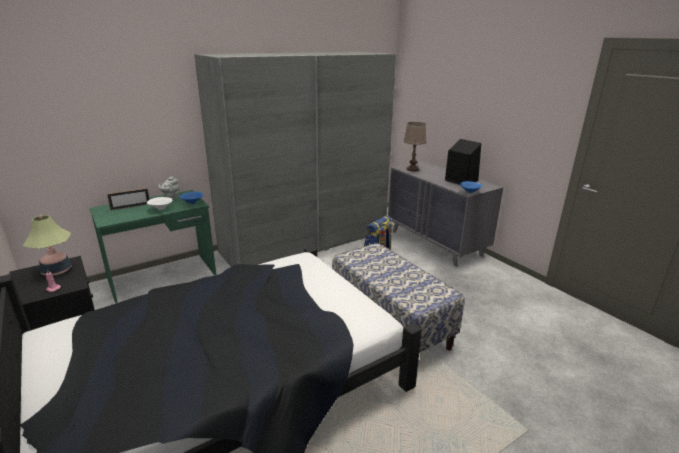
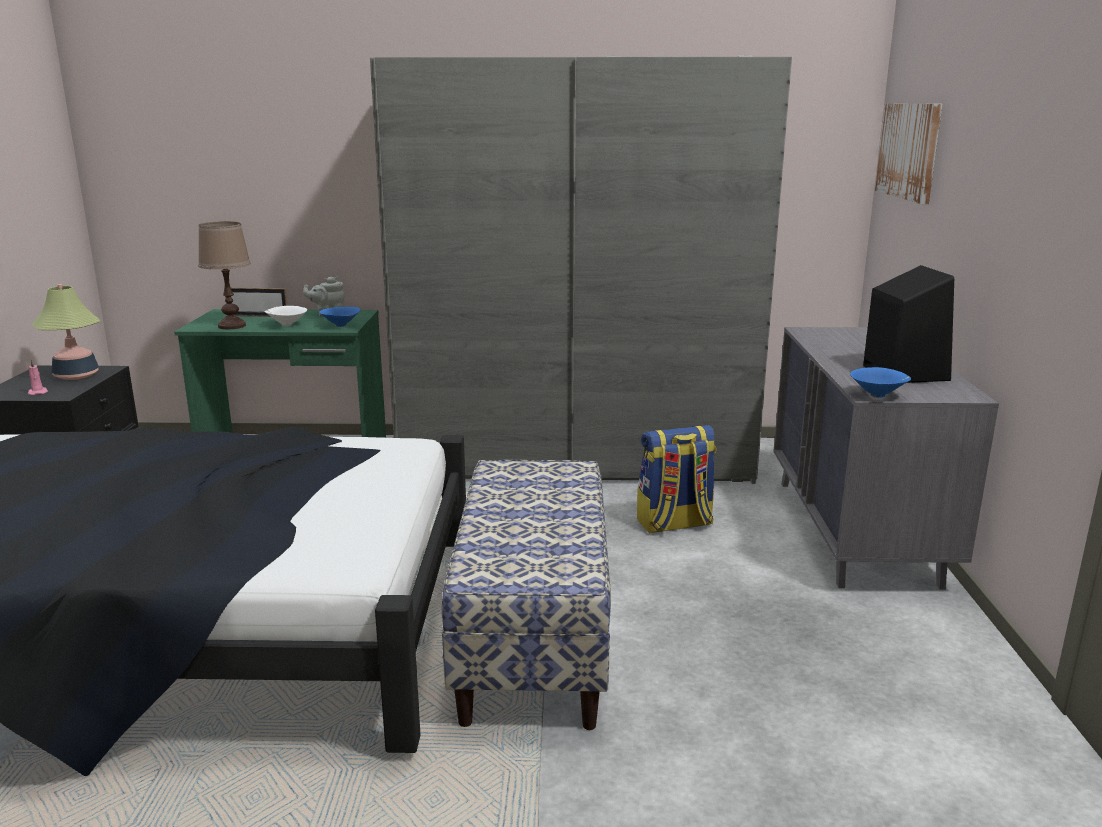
camera: 35 degrees right, 5 degrees down
(412, 169) = (826, 337): brown table lamp -> brown table lamp (231, 326)
(423, 89) = (909, 151): none -> picture

